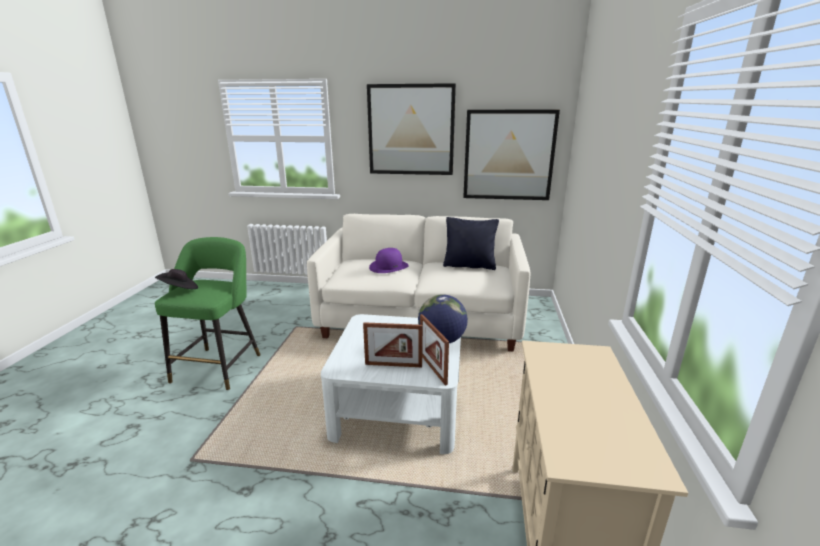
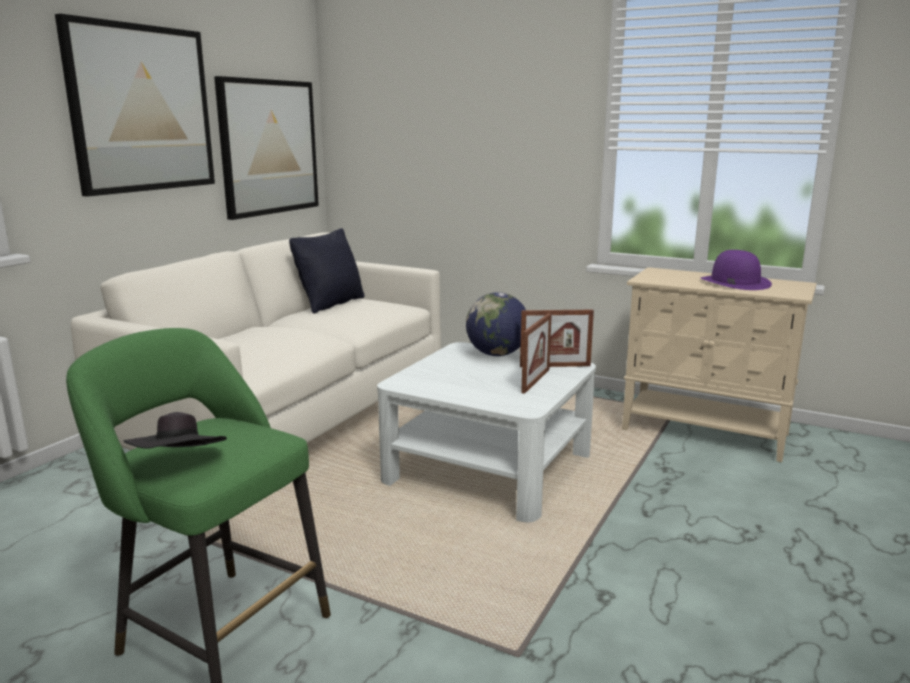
camera: 70 degrees left, 5 degrees down
(389, 266) = (271, 334): purple hat -> purple hat (734, 282)

